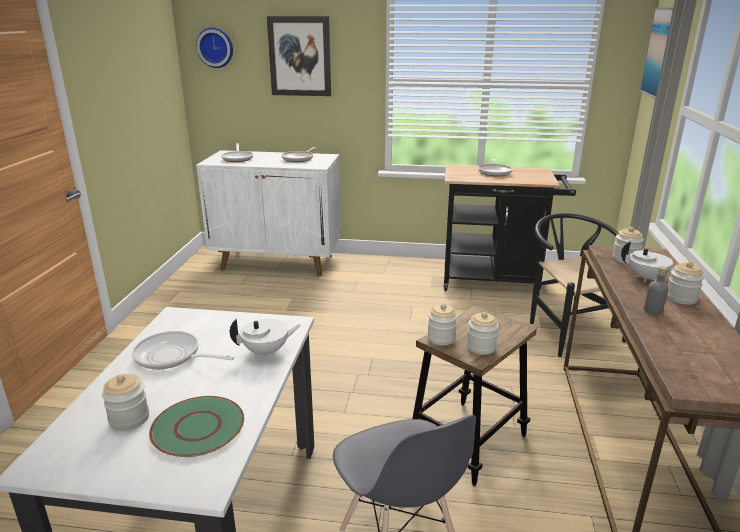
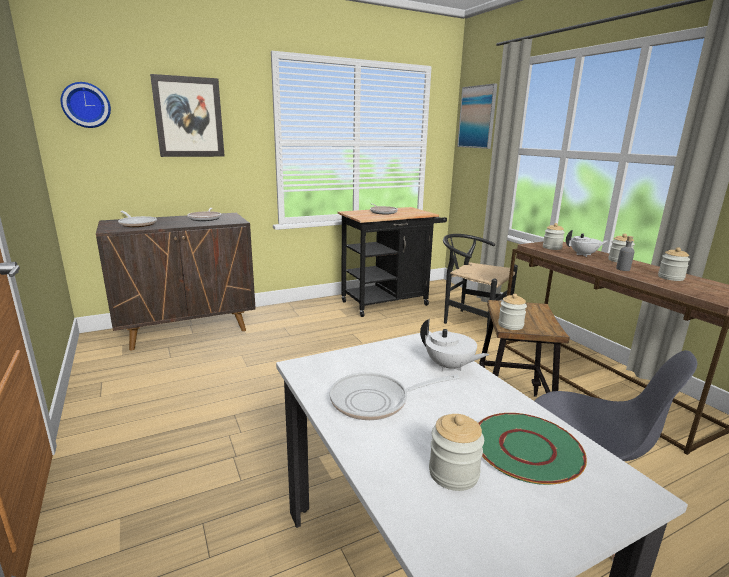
camera: 35 degrees left, 5 degrees down
(266, 352) = (449, 367): white teapot -> white teapot turned 90 degrees clockwise
(278, 262) = (188, 329): white cabinet -> brown cabinet
(481, 347) = (542, 323): jar -> jar (670, 277)

